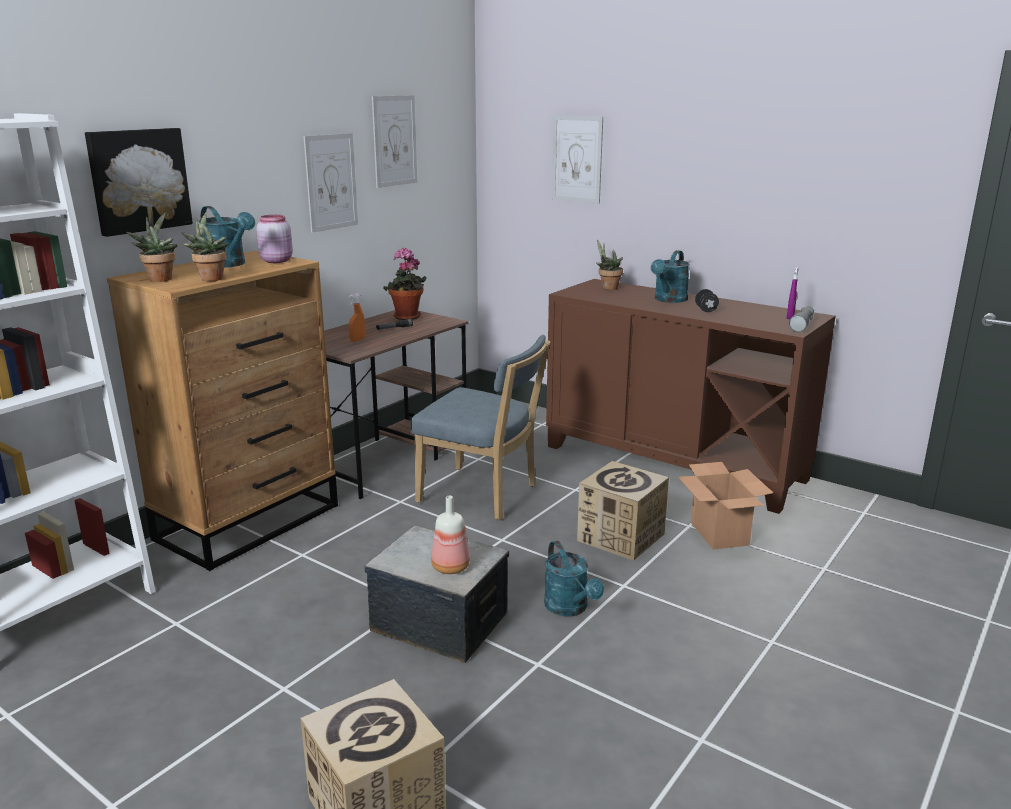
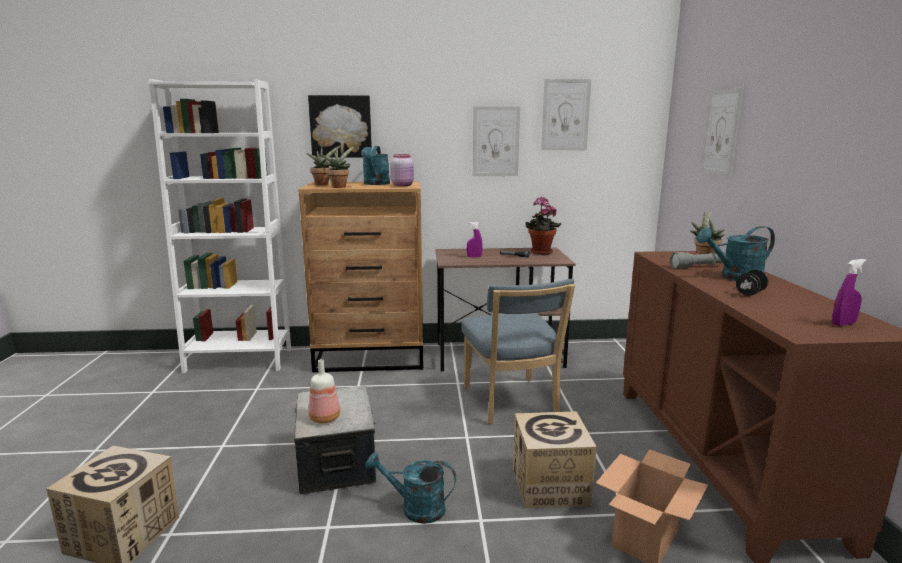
camera: 50 degrees right, 5 degrees down
(357, 340) = (474, 257): orange spray bottle -> purple spray bottle
(570, 608) = (415, 508): turquoise watering can -> turquoise watering can turned 75 degrees clockwise
(802, 325) = (835, 334): grey flashlight -> grey flashlight (698, 266)

